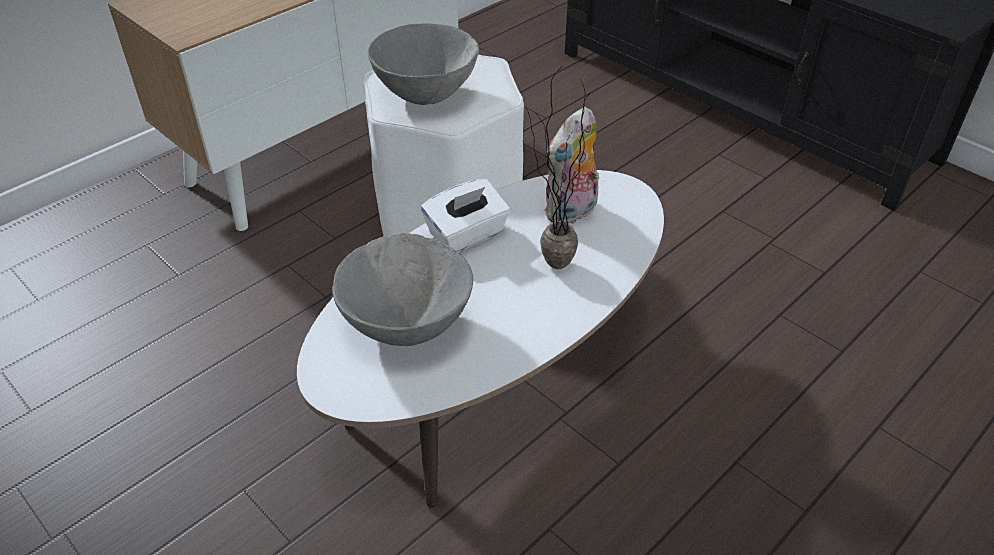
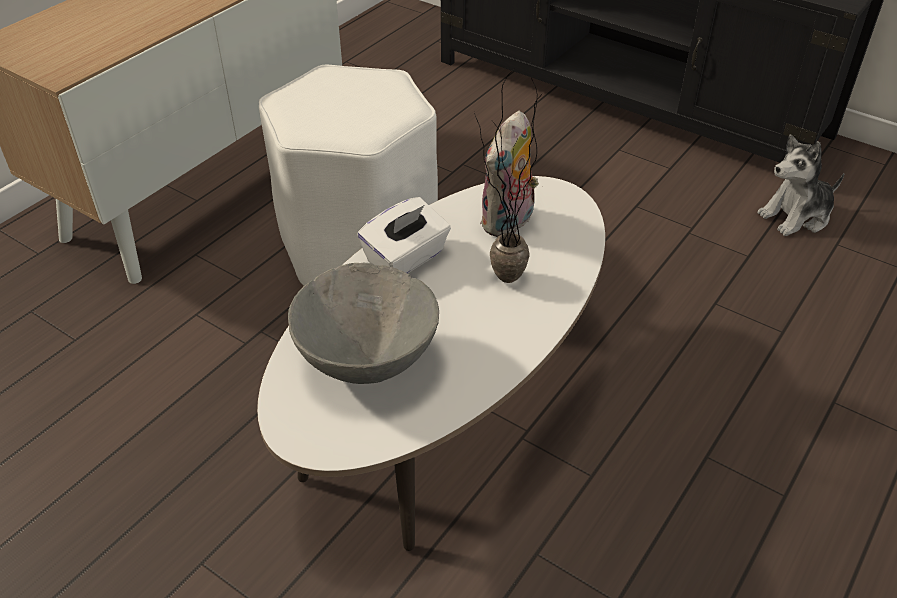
camera: 10 degrees left, 0 degrees up
(426, 96) = (333, 117): grey bowl -> none
(884, 239) = (796, 216): none -> plush toy

